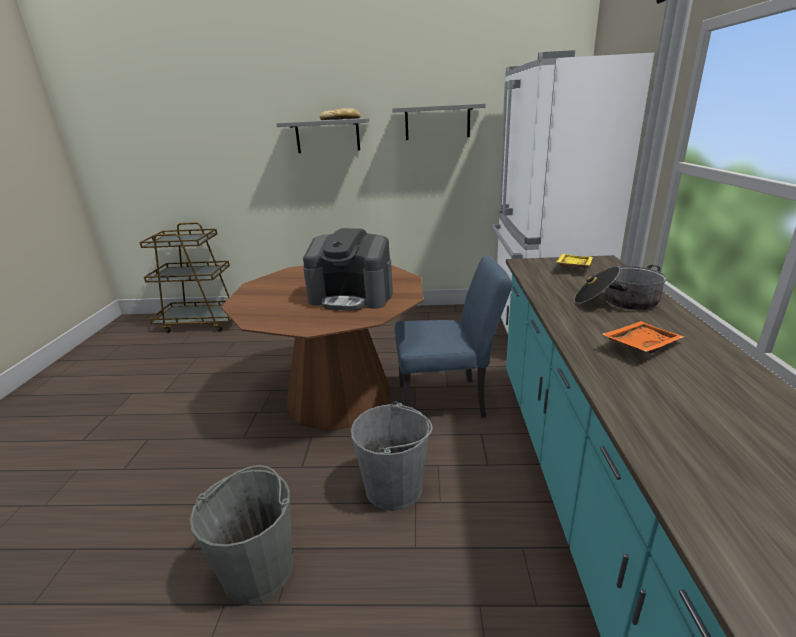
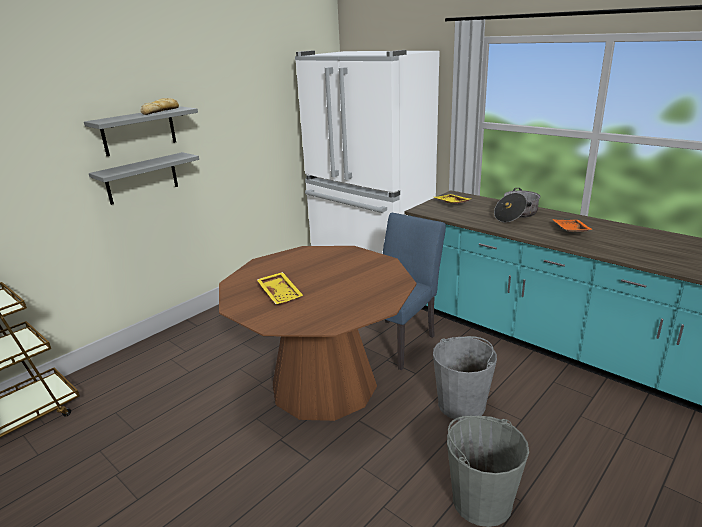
camera: 50 degrees left, 0 degrees up
(292, 288) = (281, 293): none -> yellow tray
(352, 297) = (349, 277): coffee machine -> none
(437, 122) = (242, 104): grey shelf -> grey shelf (142, 178)

